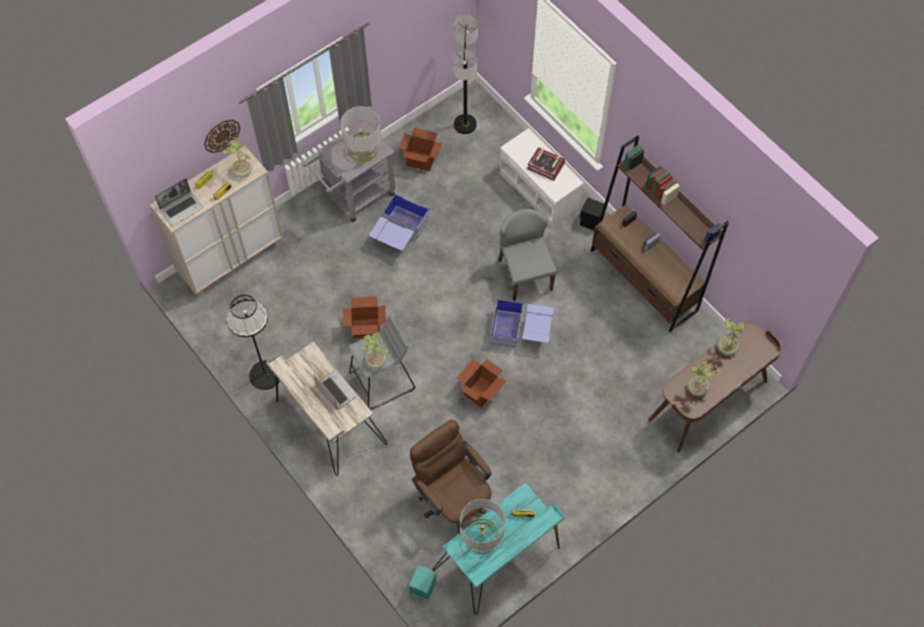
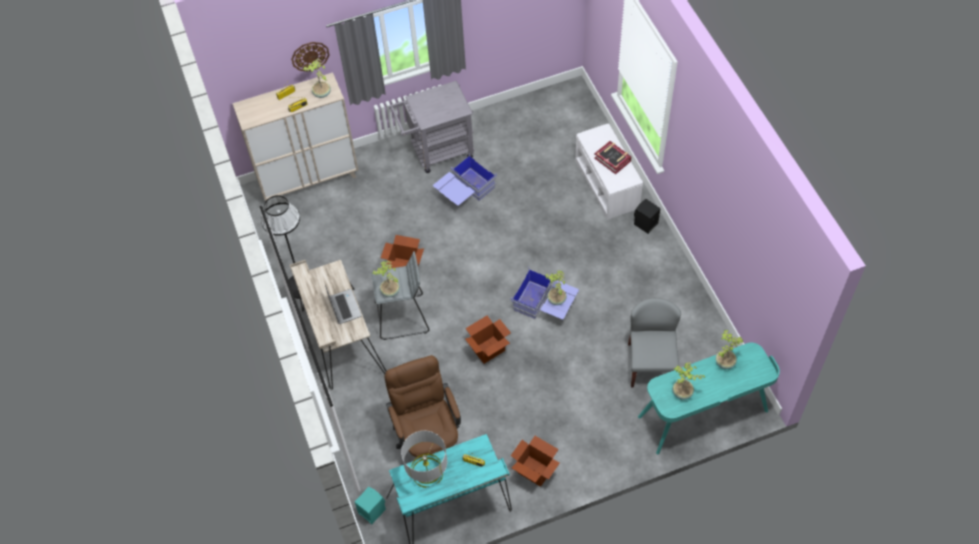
camera: 20 degrees right, 5 degrees down
(182, 208) = (258, 112): laptop -> none
(363, 150) = (445, 106): grey table lamp -> none
(421, 160) = (507, 134): cardboard box -> cardboard box (535, 471)
(465, 124) = (558, 112): floor lamp -> none
(525, 274) = (567, 256): grey chair -> grey chair (650, 364)
(534, 324) = (556, 299): none -> potted plant
(644, 280) = (678, 288): brown bookcase -> none
(709, 401) = (703, 415): brown desk -> turquoise desk

